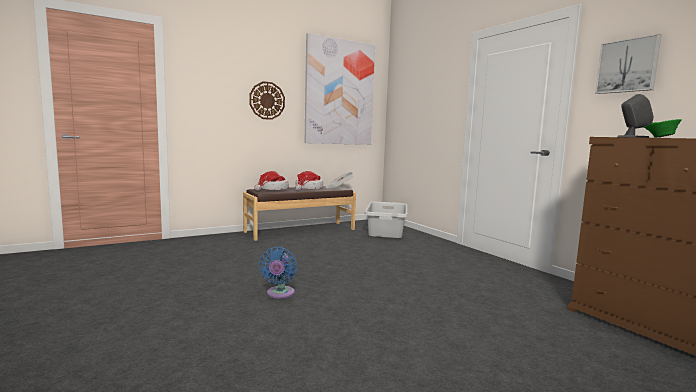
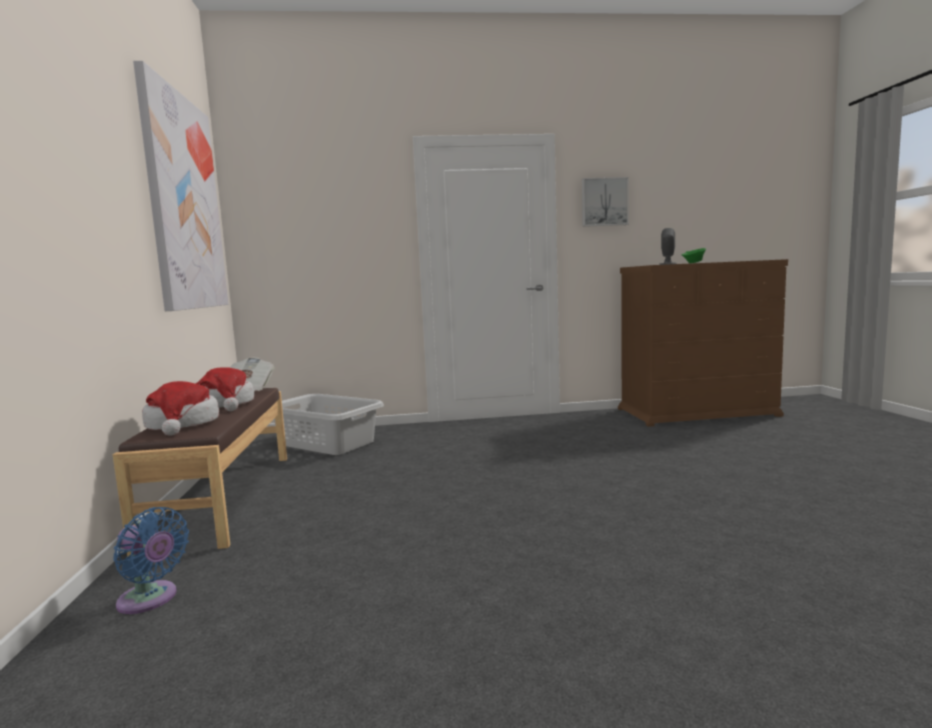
camera: 65 degrees left, 0 degrees up
(267, 100) = (105, 210): wall clock -> none
(279, 294) = (568, 546): blue fan -> blue fan (150, 600)

